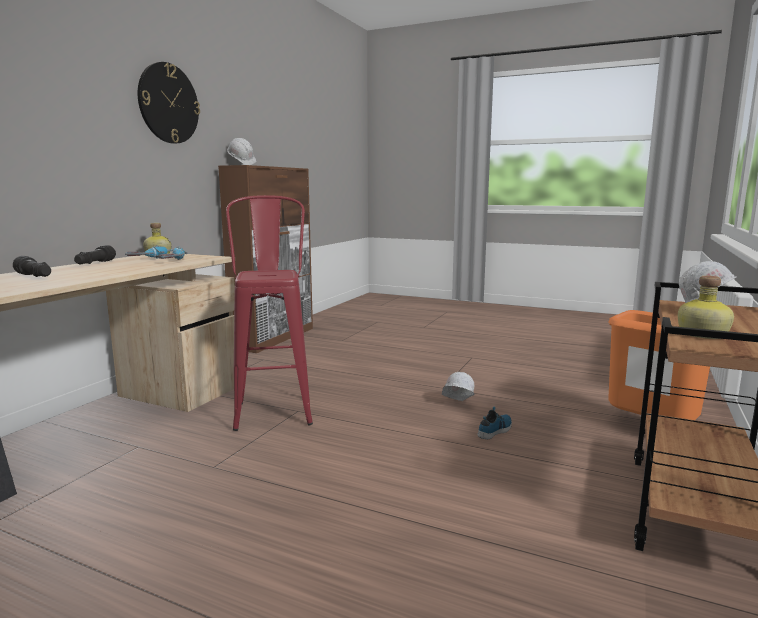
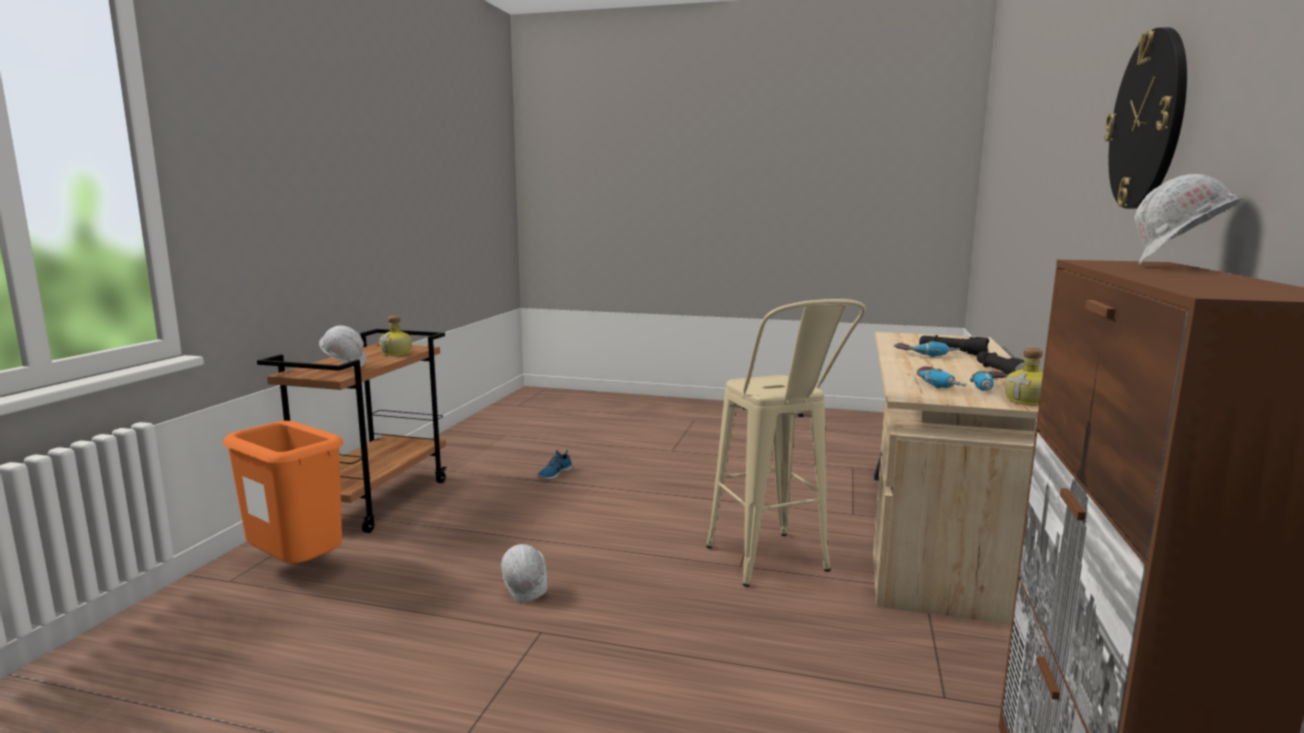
camera: 170 degrees right, 0 degrees up
(74, 275) = (926, 355): none -> power drill
(273, 408) = (776, 568): red stool -> beige stool
(496, 430) = (489, 557): shoe -> shoe (554, 474)

